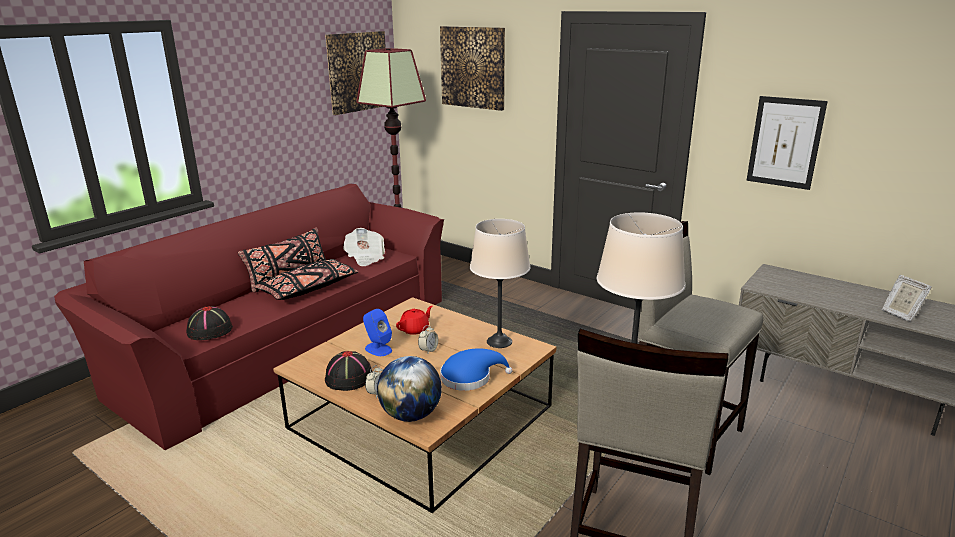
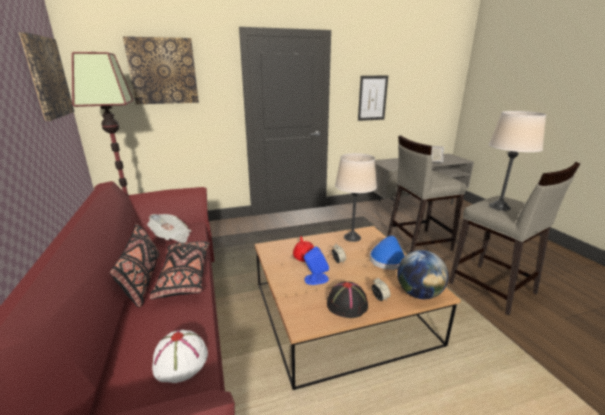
camera: 55 degrees left, 0 degrees up
(209, 330) = (180, 361): black hat -> white hat

